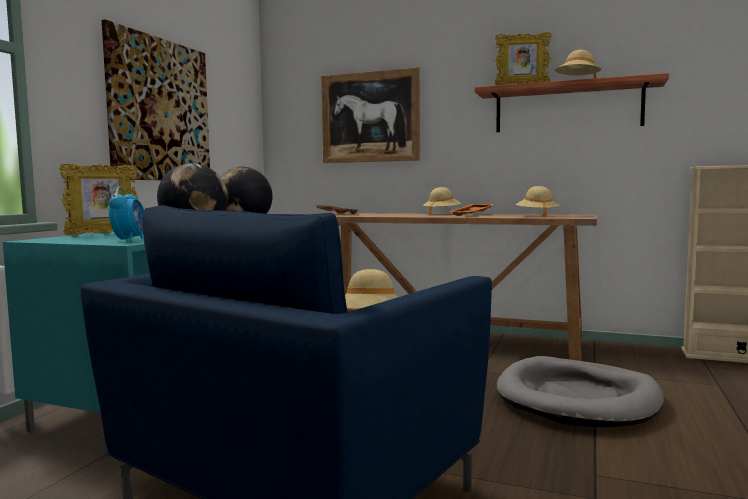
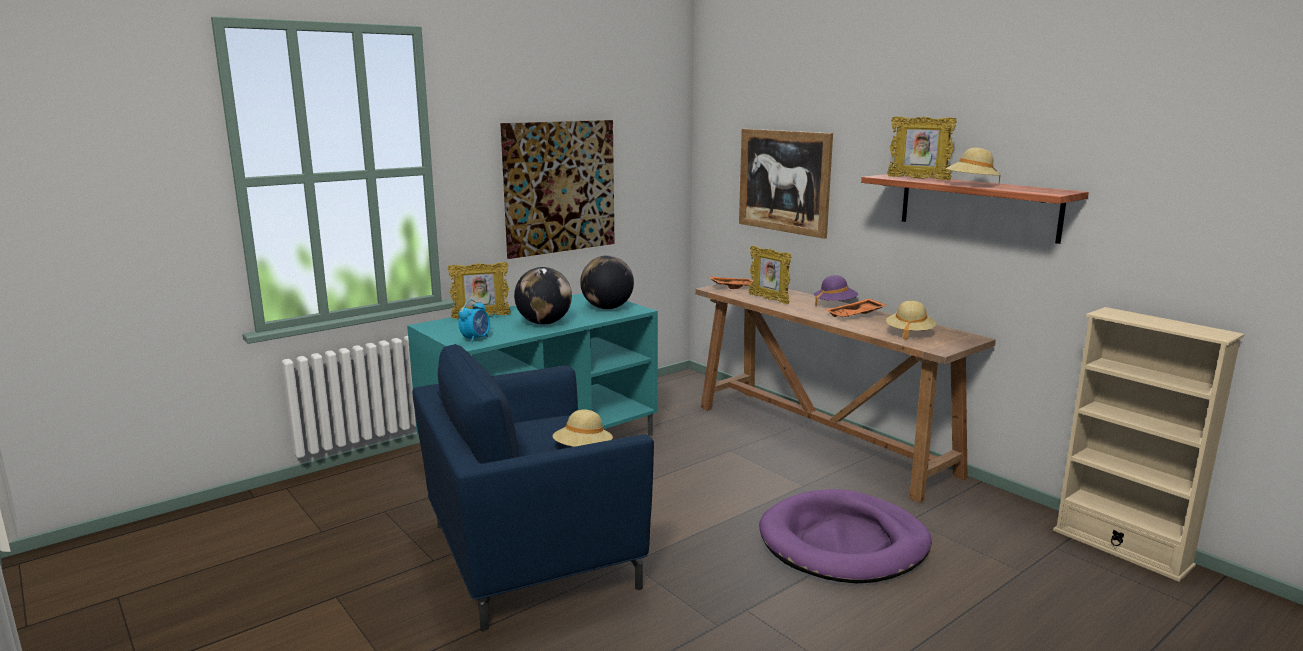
camera: 30 degrees right, 10 degrees up
(383, 215) = (769, 299): none -> picture frame
(441, 214) = (835, 304): beige hat -> purple hat
(577, 398) = (844, 543): grey dog bed -> purple dog bed

